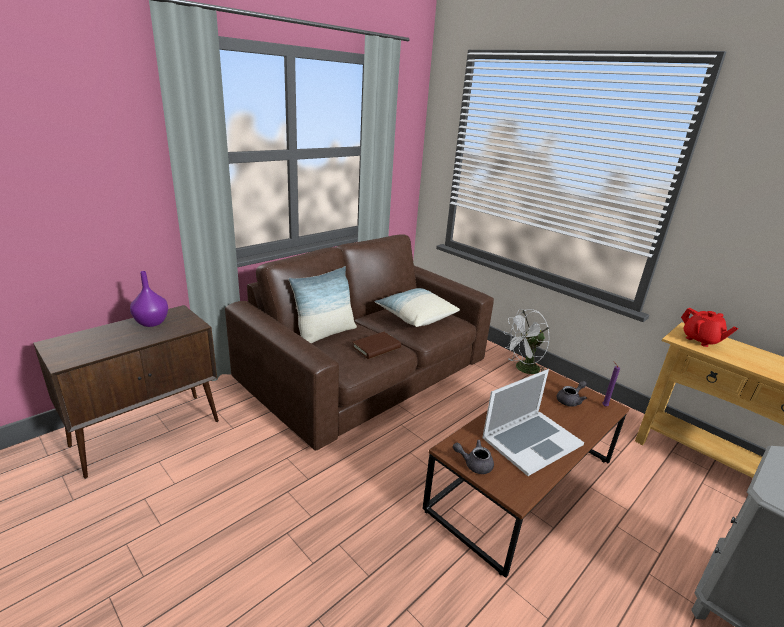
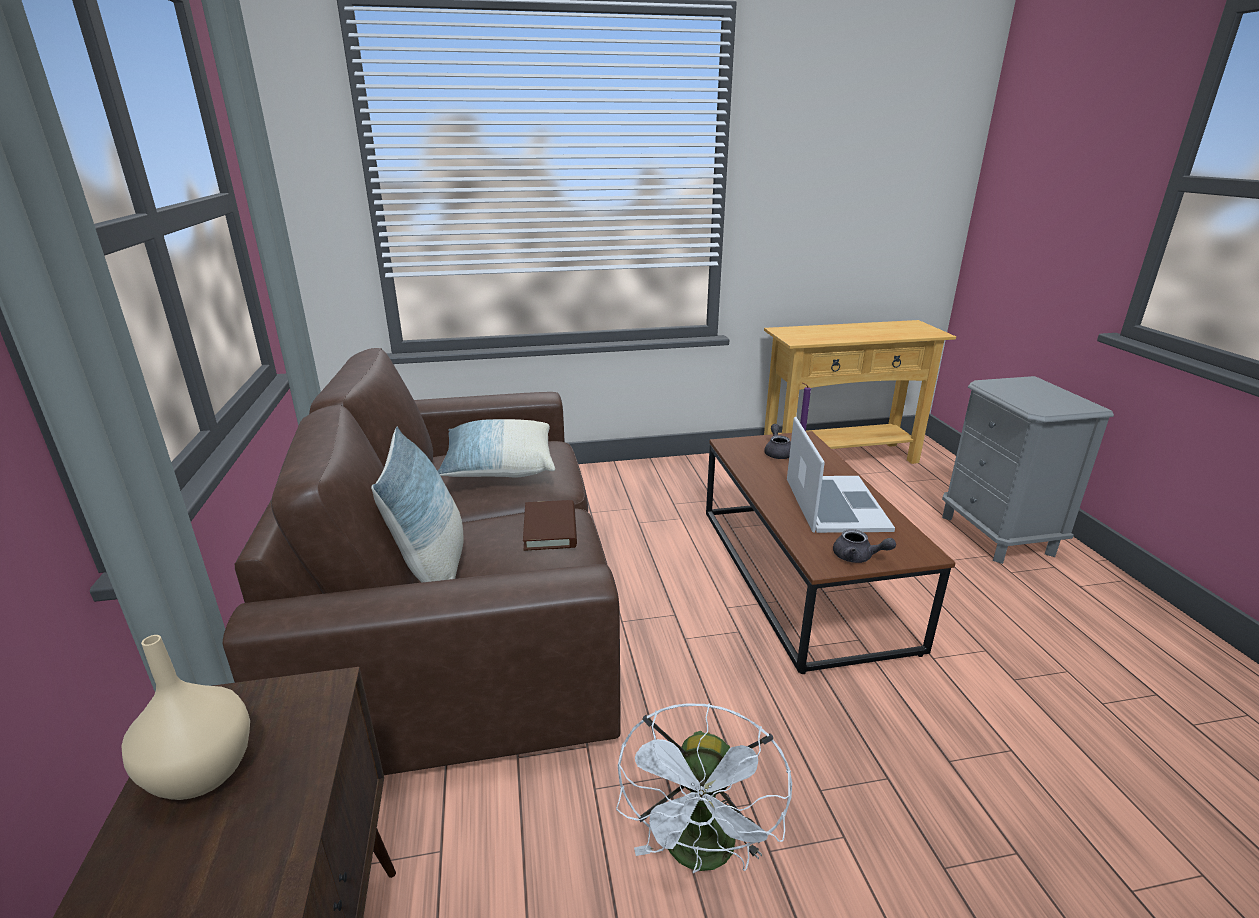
camera: 55 degrees left, 0 degrees up
(152, 322) = (201, 773): purple vase -> beige vase
(474, 464) = (858, 557): grey teapot -> grey teapot turned 105 degrees counterclockwise
(523, 369) = (608, 476): white fan -> white fan (701, 855)
(701, 340) = (806, 335): red teapot -> none

